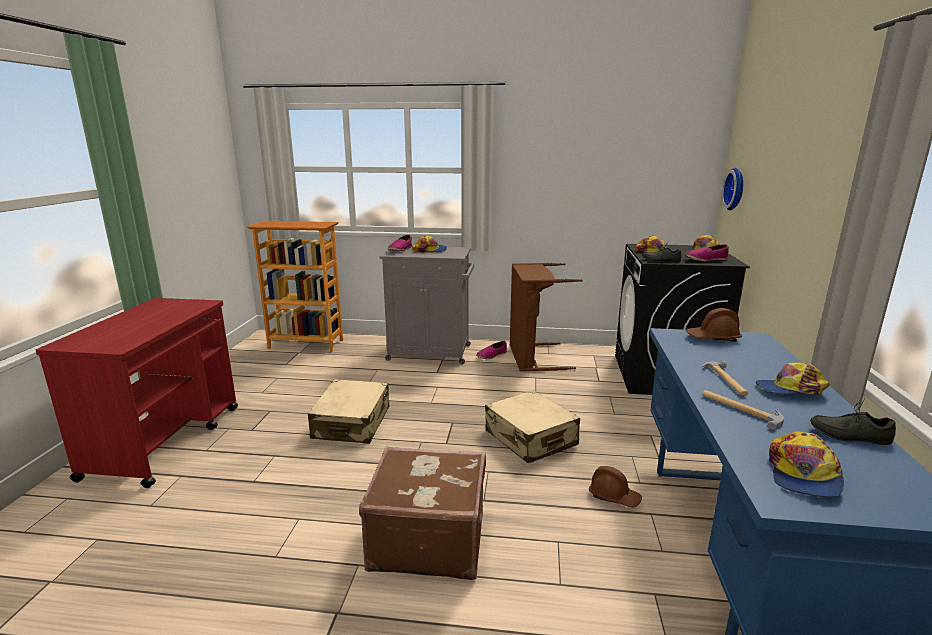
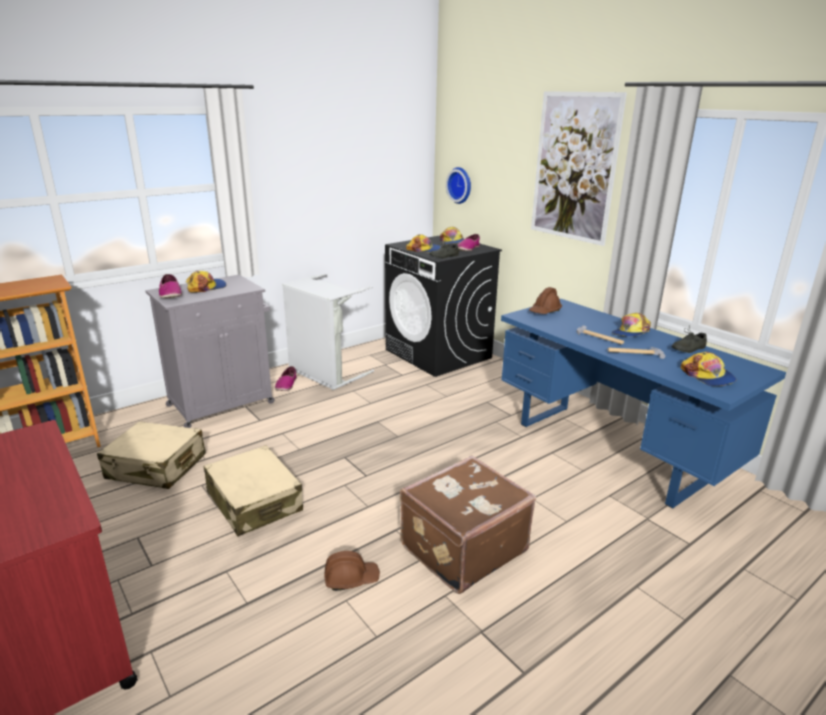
camera: 45 degrees left, 5 degrees up
(530, 438) = (420, 440): beige suitcase -> beige suitcase (156, 467)
(532, 357) = (324, 374): brown laundry basket -> grey laundry basket
(614, 497) = (522, 453): brown hard hat -> brown hard hat (351, 578)
(827, 159) = (574, 167): none -> picture

